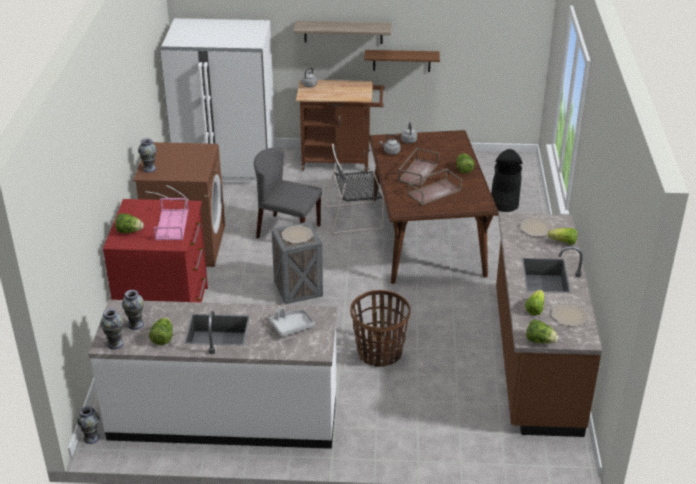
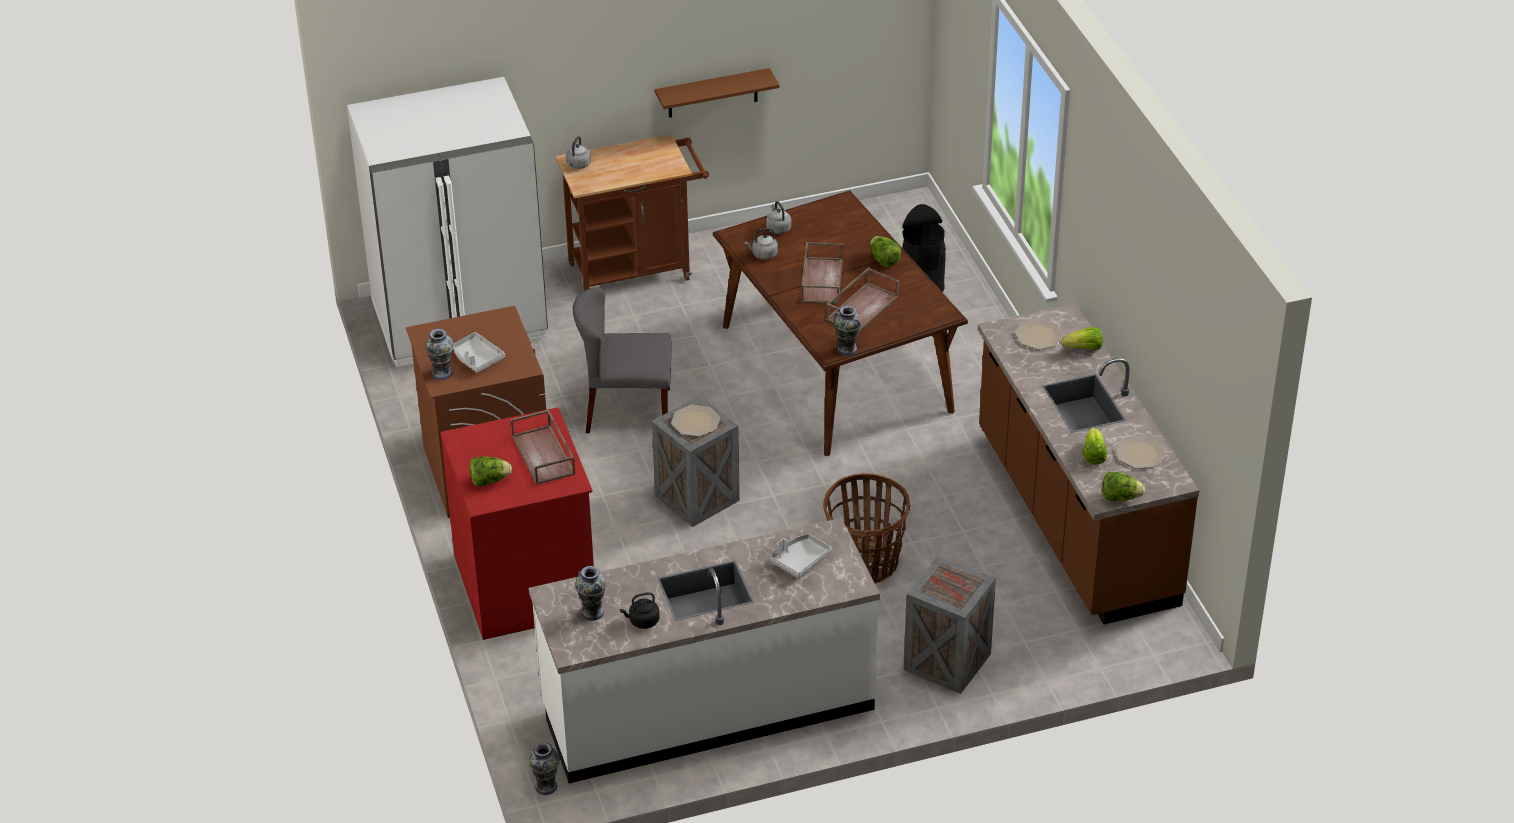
camera: 20 degrees left, 5 degrees up
(115, 344) = (584, 646): vase -> vase (846, 349)
(162, 338) = (642, 621): lettuce -> black kettle
(172, 225) = (544, 455): pink tray -> brown tray
(175, 165) = (477, 358): none -> grey tray
(343, 32) = (619, 70): shelf -> none
(355, 217) = (715, 362): black chair -> none
(398, 431) = (947, 663): none -> crate

